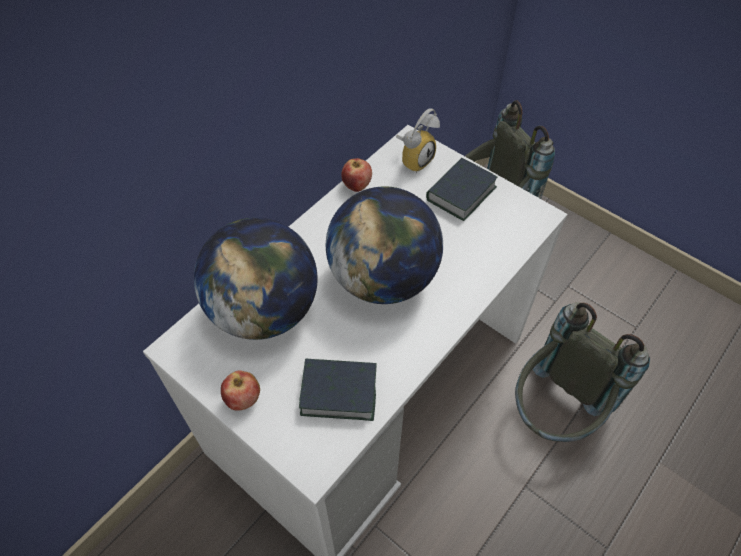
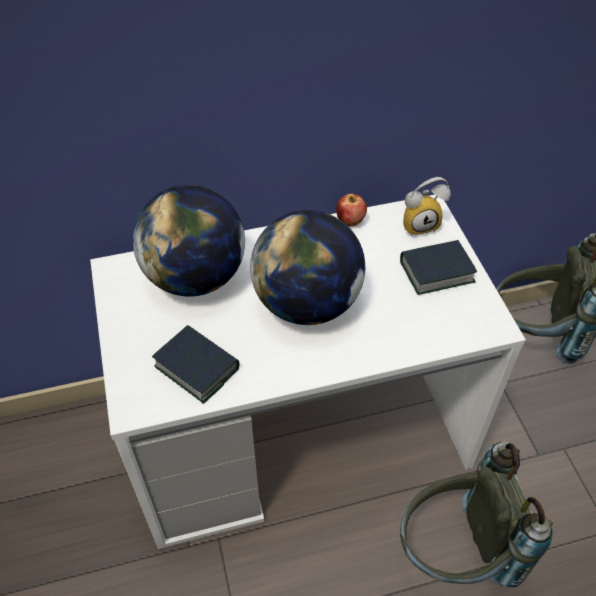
camera: 35 degrees right, 5 degrees down
(243, 399) = (126, 331): apple -> none

